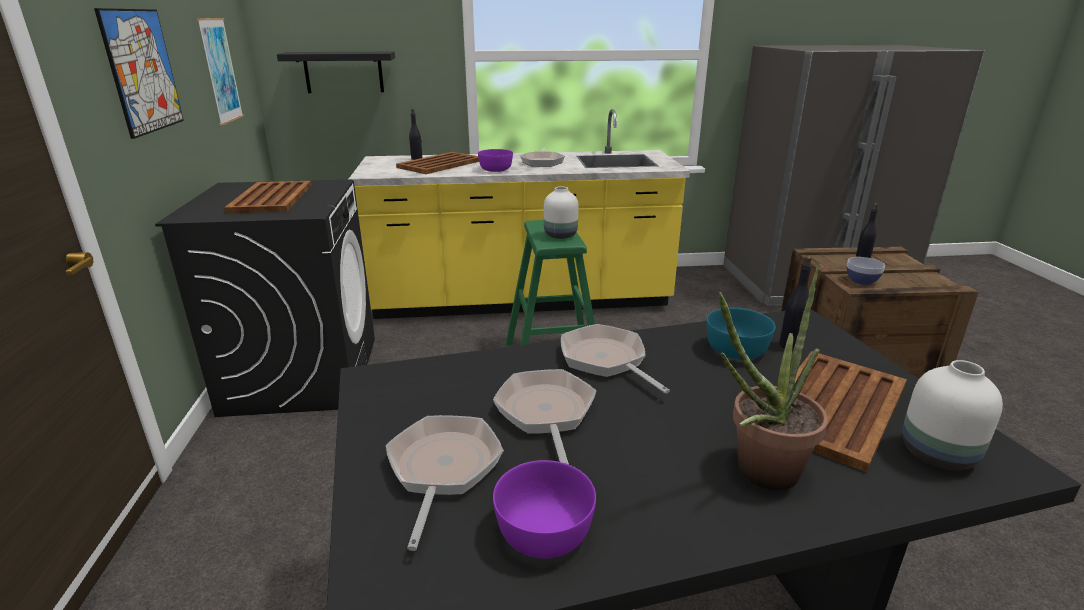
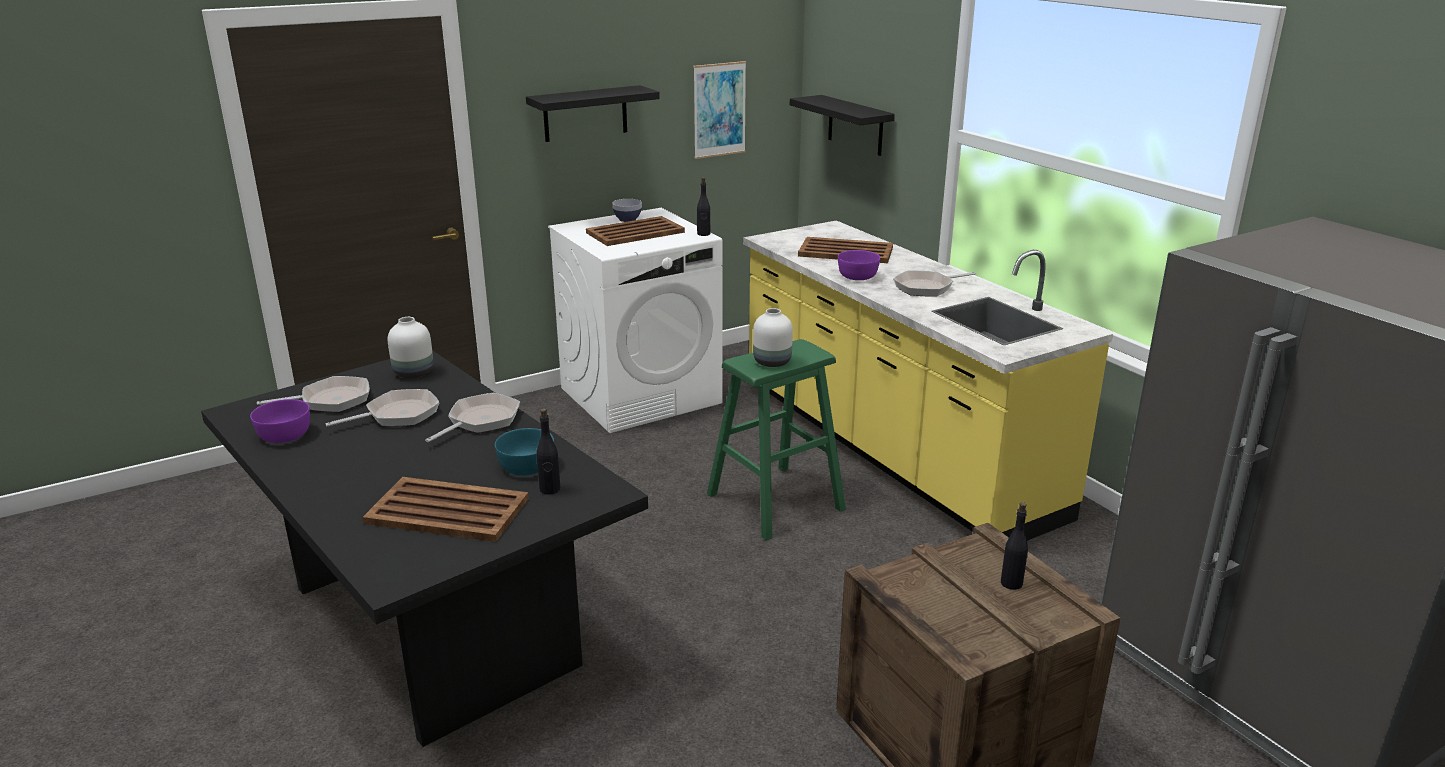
camera: 65 degrees right, 0 degrees up
(142, 71) = (585, 113): picture -> black shelf
(303, 374) = (641, 395): black washing machine -> white washing machine
(417, 159) = (854, 239): black bottle -> black bottle (703, 234)
(757, 475) = (350, 487): potted plant -> none
(861, 281) = (914, 582): bowl -> bowl (627, 219)
(935, 454) = (395, 550): white vase -> white vase (413, 372)

